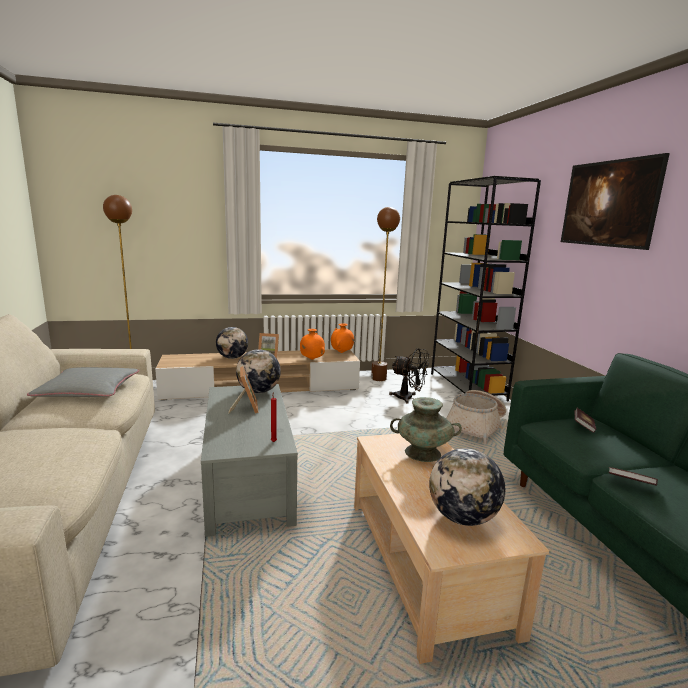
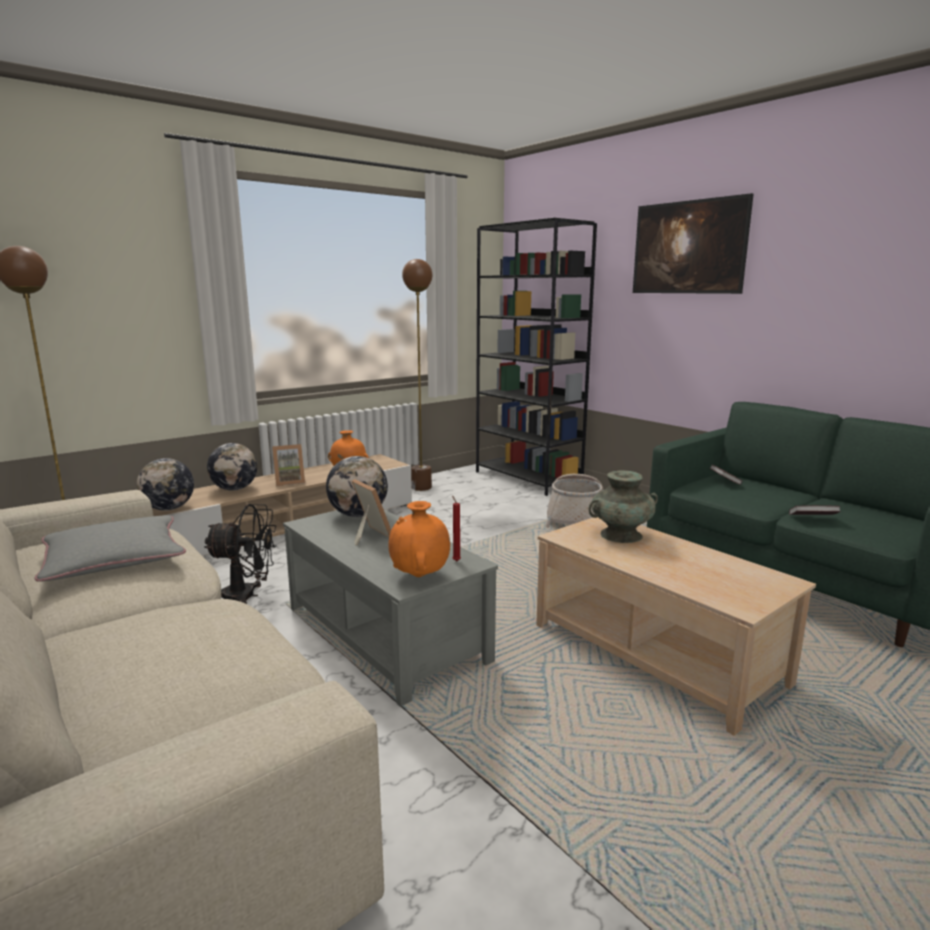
camera: 25 degrees left, 0 degrees up
(342, 352) = (377, 459): orange vase -> orange vase (420, 576)
(408, 398) = (478, 502): black fan -> black fan (248, 596)
(462, 517) = (725, 578): globe -> globe (169, 509)

